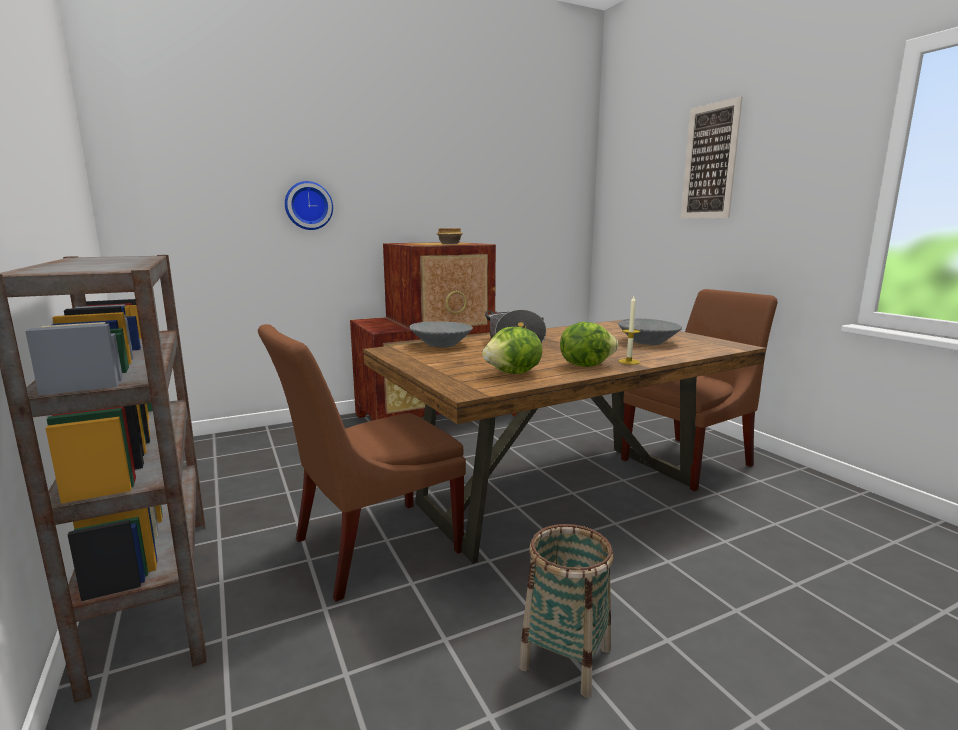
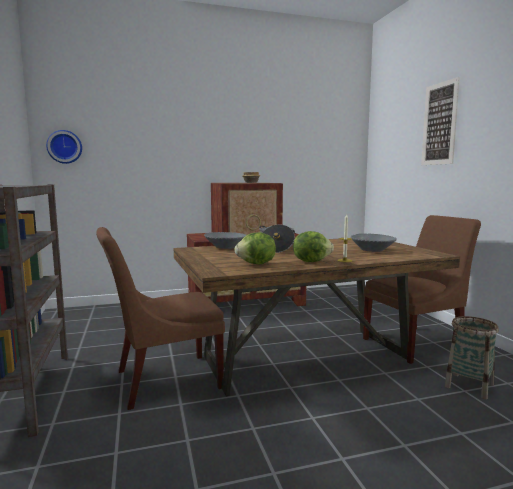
camera: 10 degrees right, 5 degrees down
(308, 205) = (162, 158): wall clock -> wall clock (65, 147)
(565, 658) = (263, 461): basket -> basket (469, 386)

